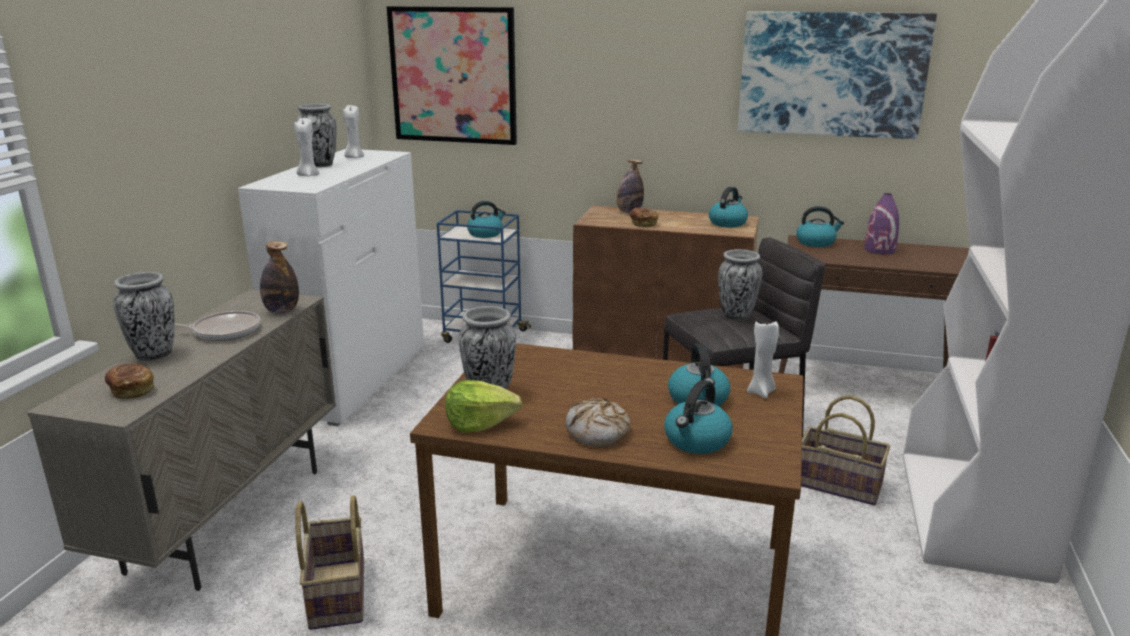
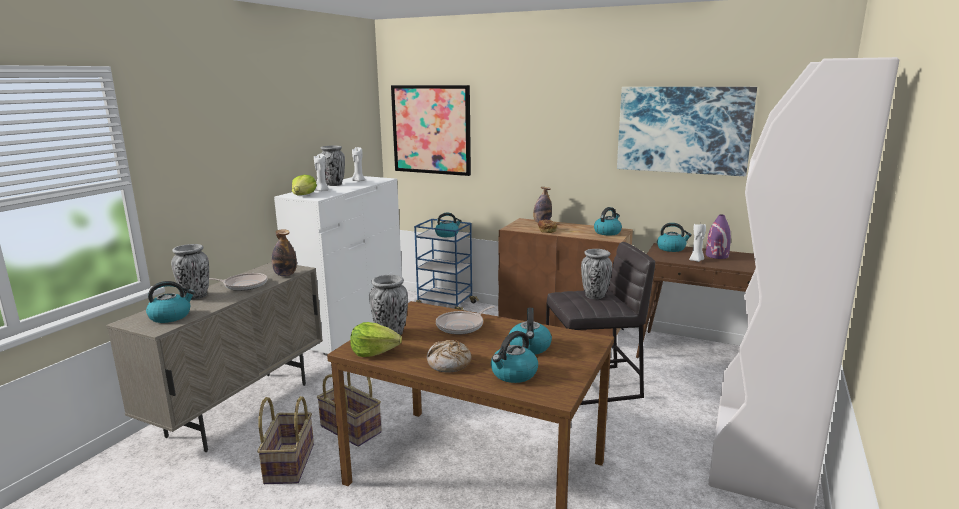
camera: 10 degrees right, 5 degrees down
(131, 390) = (171, 316): bread -> kettle
(286, 184) = (304, 195): none -> lettuce
(587, 374) = (462, 326): none -> frying pan
(761, 392) = (577, 345): white candle -> white candle (696, 260)
(839, 484) = (663, 424): basket -> basket (352, 429)

